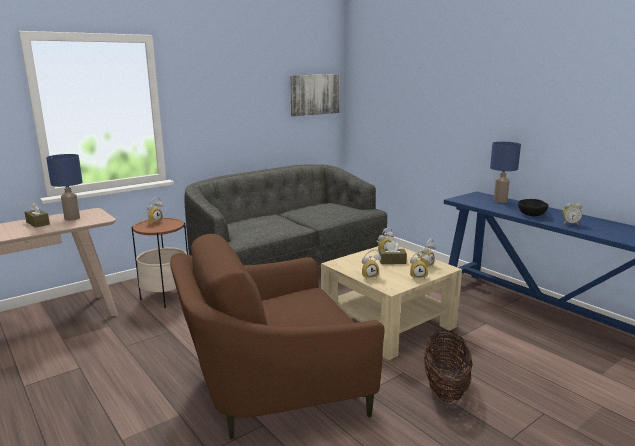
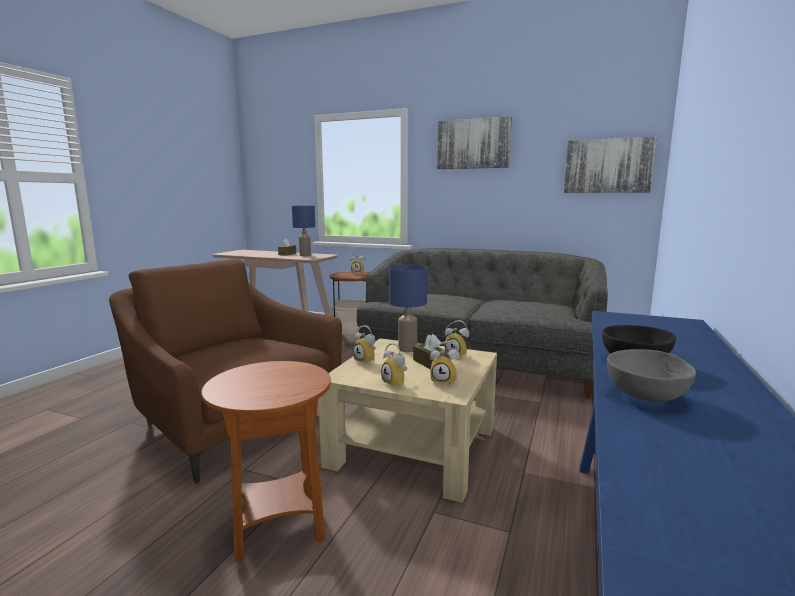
camera: 60 degrees right, 5 degrees down
(221, 75) = (473, 144): none -> picture
(445, 388) = (277, 525): basket -> brown side table
(500, 201) = (678, 336): blue table lamp -> blue table lamp (408, 349)
(570, 224) = (648, 396): alarm clock -> grey bowl

